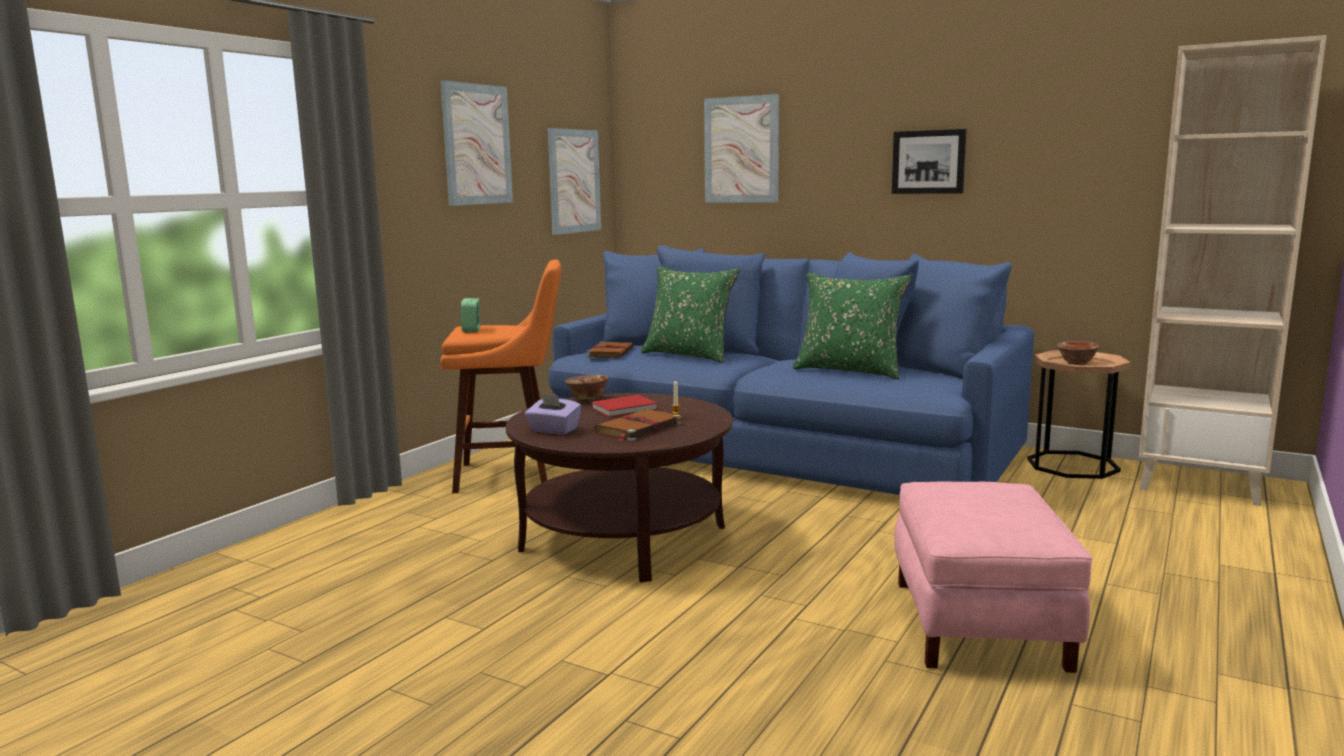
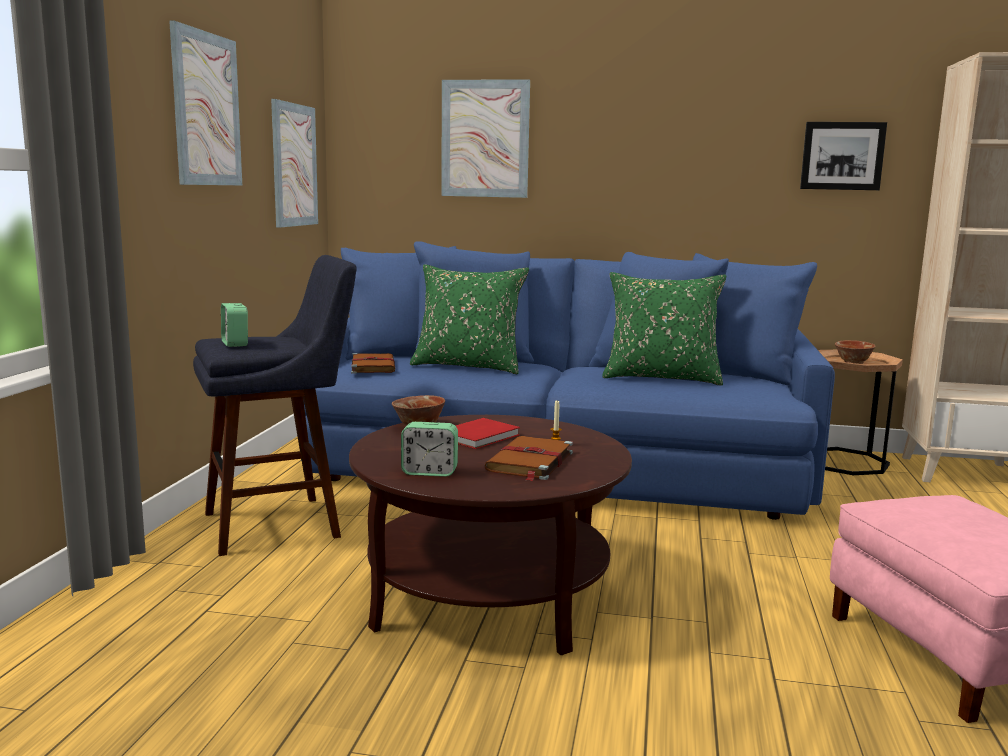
camera: 20 degrees left, 0 degrees up
(513, 475) = (282, 523): orange stool -> blue stool
(553, 430) = (429, 472): purple tissue box -> alarm clock
(928, 162) = (694, 159): picture -> picture (842, 156)

